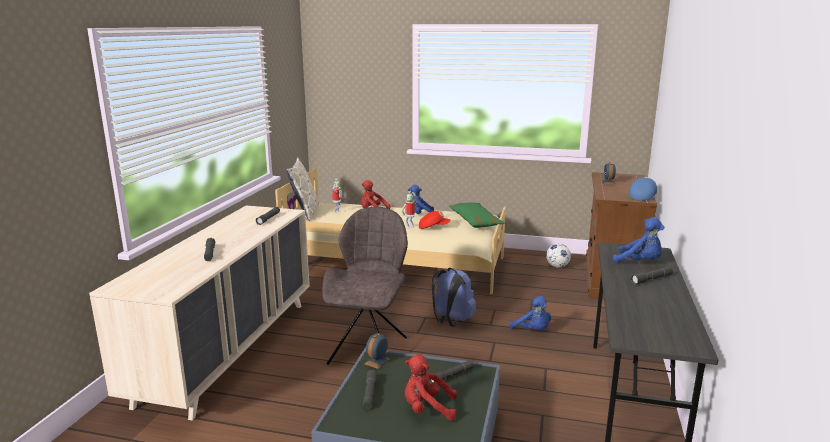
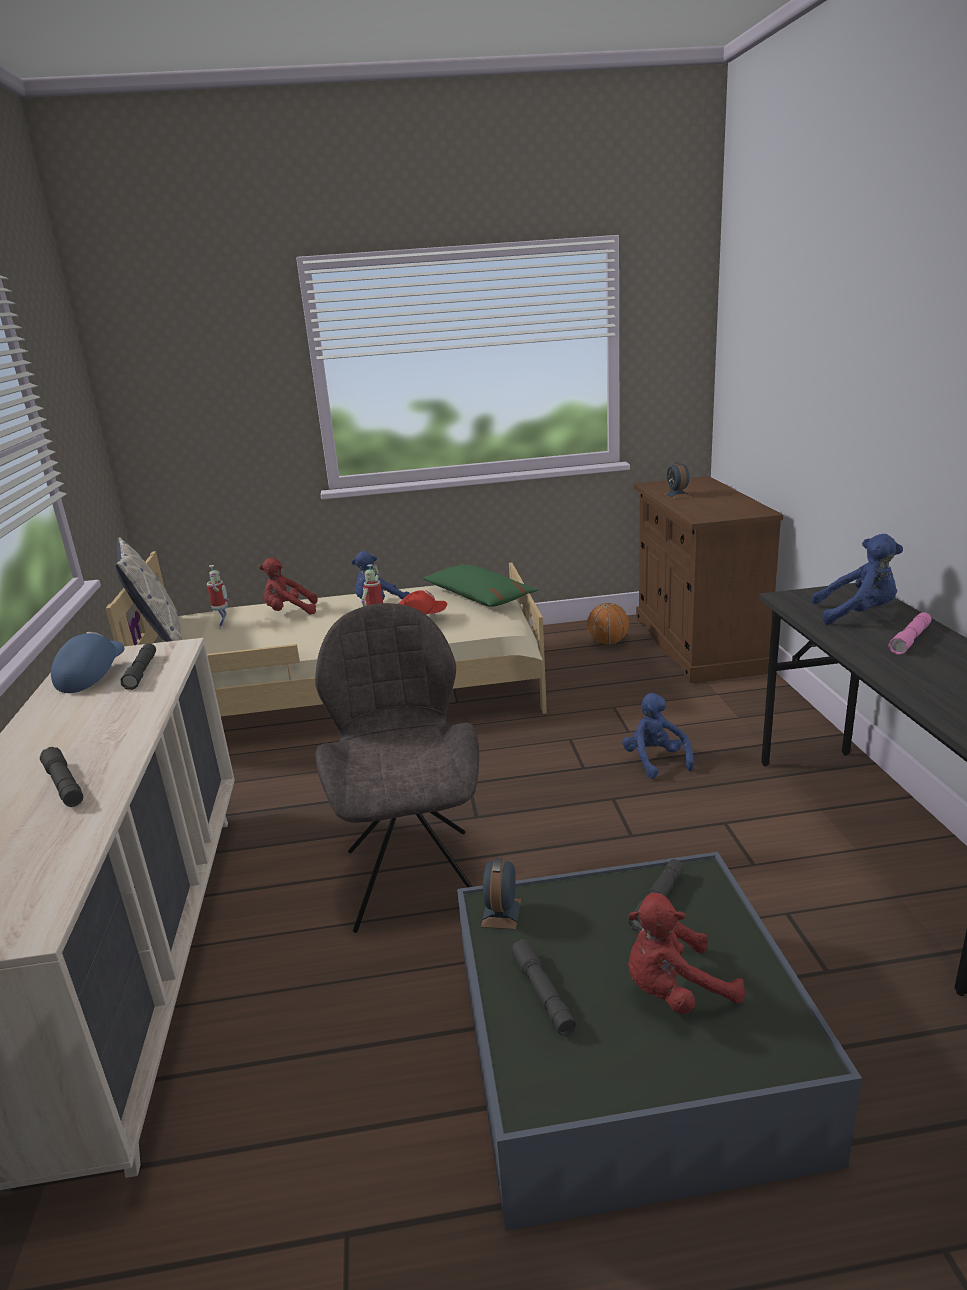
camera: 20 degrees left, 5 degrees up
(451, 321) = (517, 779): blue backpack -> none
(533, 330) = (655, 760): blue plush toy -> blue plush toy turned 135 degrees counterclockwise
(557, 266) = (608, 642): football -> basketball
(642, 196) = (750, 508): blue cap -> blue cap (91, 676)
(651, 279) = (910, 639): grey flashlight -> pink flashlight

